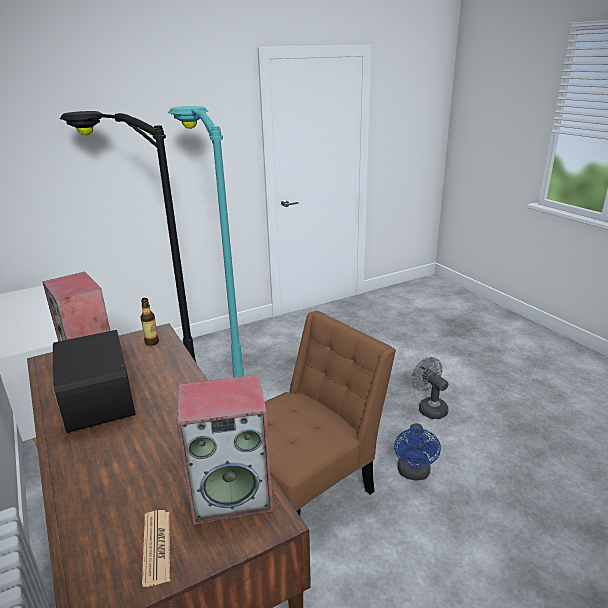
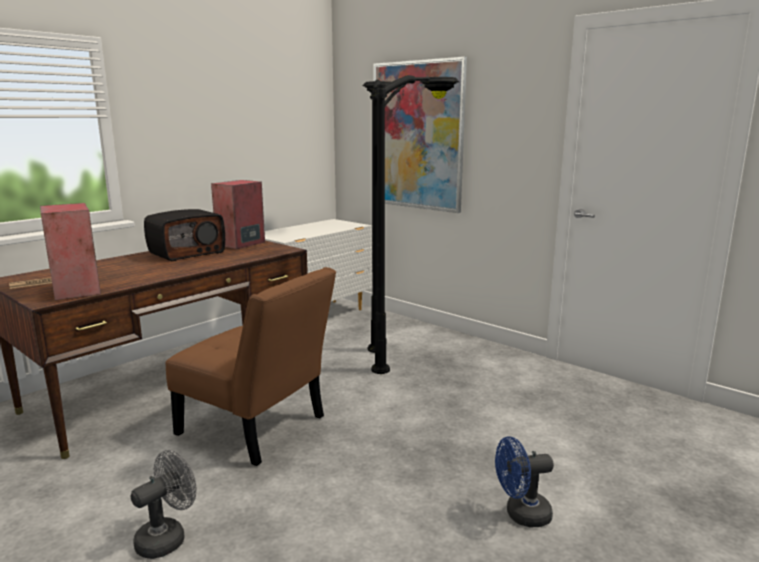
camera: 70 degrees right, 10 degrees down
(108, 167) = (417, 136): none -> picture
(152, 342) = (271, 250): bottle -> none
(222, 366) = (418, 353): turquoise floor lamp -> black floor lamp
(414, 473) = (293, 491): blue fan -> blue fan (521, 515)
(429, 408) = (433, 492): grey fan -> grey fan (167, 537)

